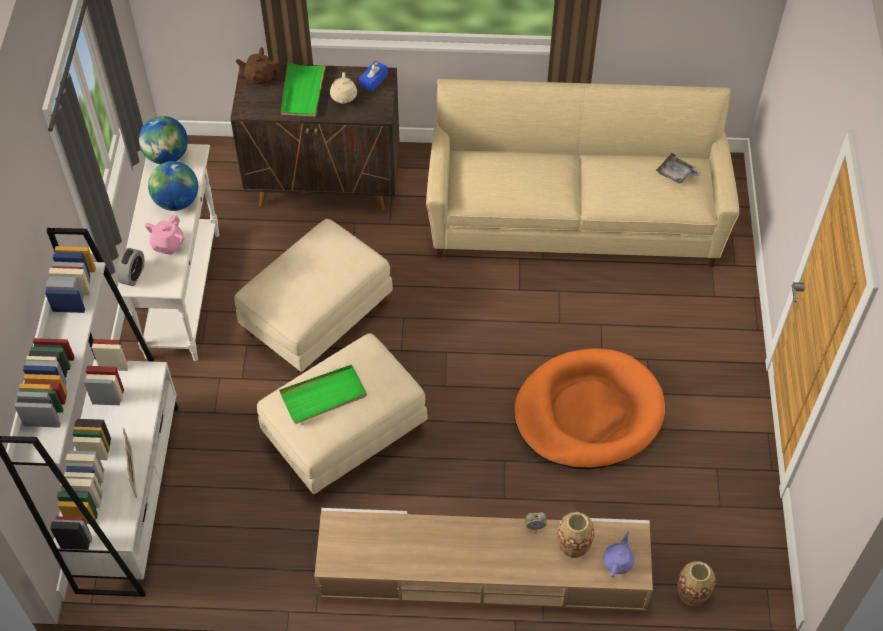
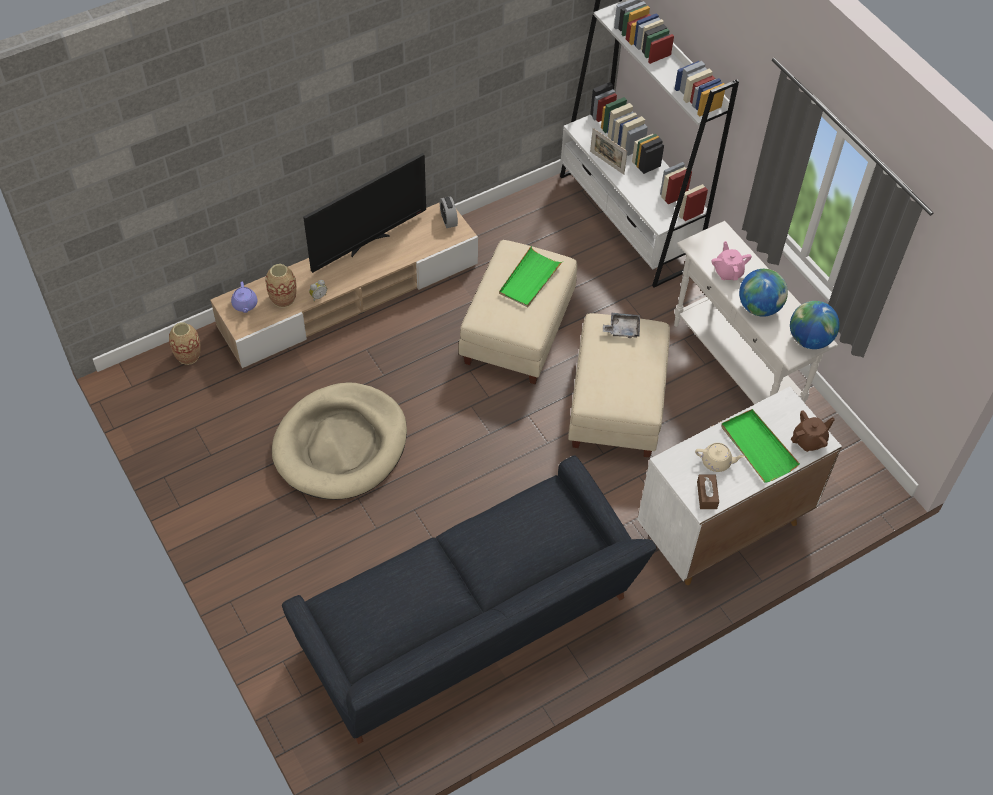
camera: 145 degrees right, 0 degrees up
(133, 275) = (728, 238): alarm clock -> alarm clock (448, 220)
(325, 183) = (721, 529): brown cabinet -> white cabinet
(343, 97) = (717, 462): beige teapot -> beige teapot turned 135 degrees clockwise
(373, 80) = (706, 495): blue tissue box -> brown tissue box
(441, 566) = (368, 243): none -> television
(574, 215) = (470, 629): beige sofa -> black sofa
(588, 413) = (341, 445): orange dog bed -> beige dog bed
(676, 174) = (368, 622): grey tray -> grey tray (622, 329)

